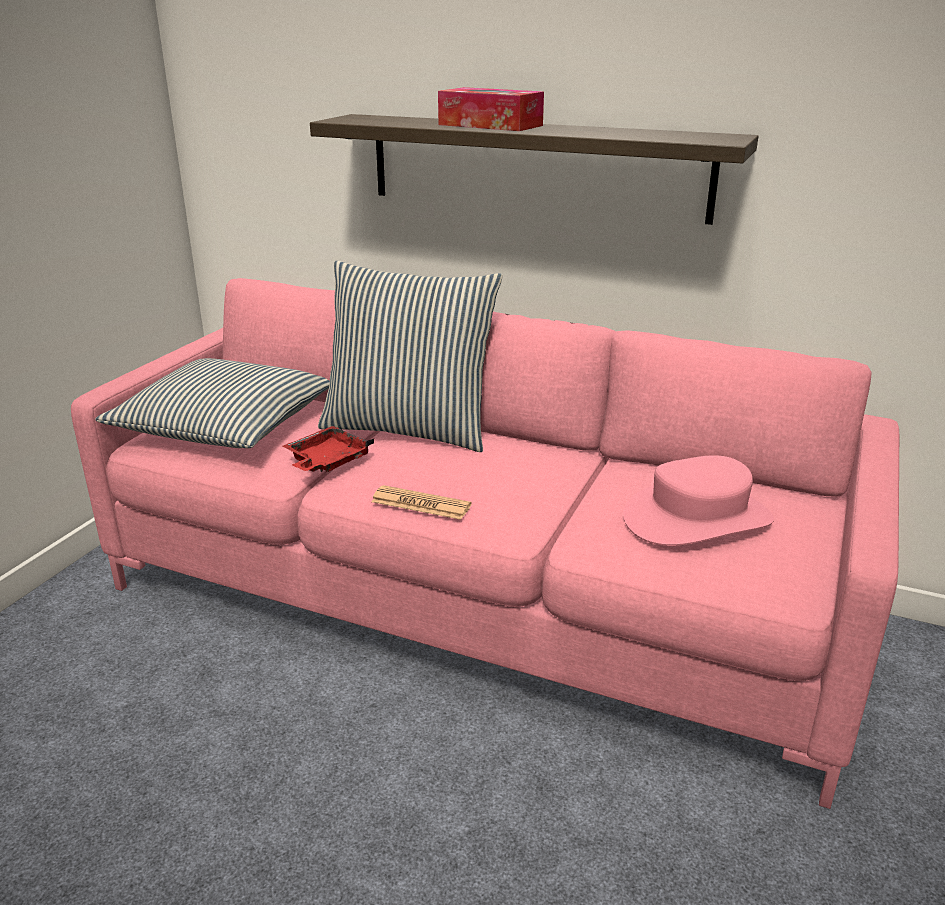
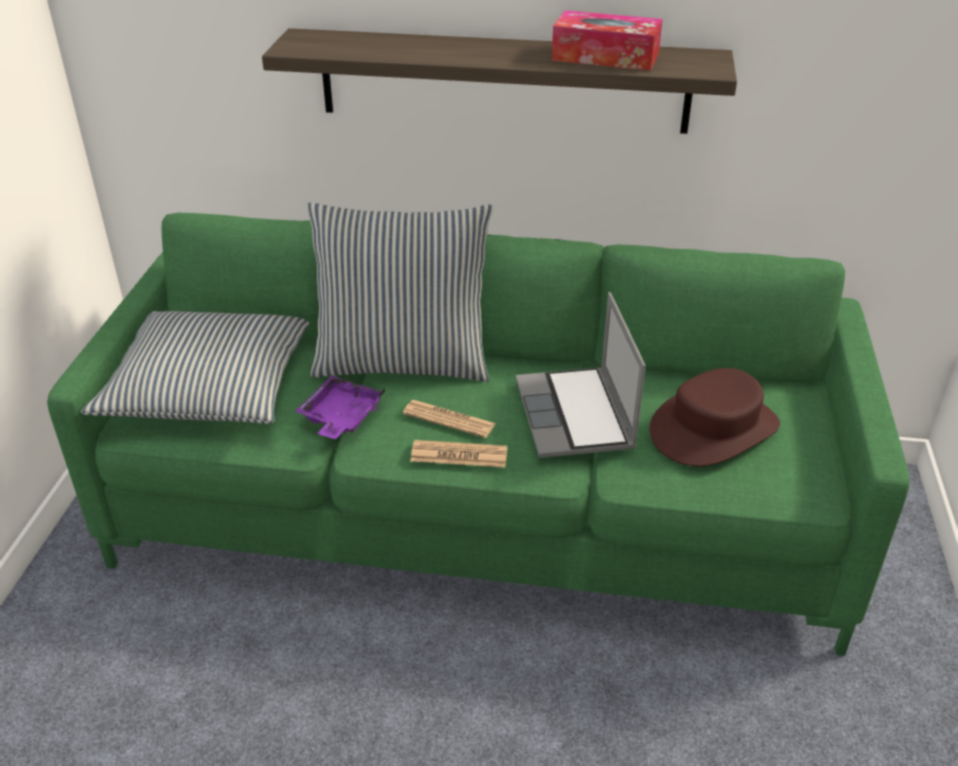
camera: 15 degrees left, 10 degrees up
(327, 461) = (340, 417): red tray -> purple tray
(426, 475) = (449, 419): none -> newspaper
(472, 602) = (479, 514): pink sofa -> green sofa
(490, 125) = (462, 49): tissue box -> tissue box (605, 56)
(555, 489) = (576, 416): none -> laptop
(697, 518) = (713, 428): pink hat -> brown hat

